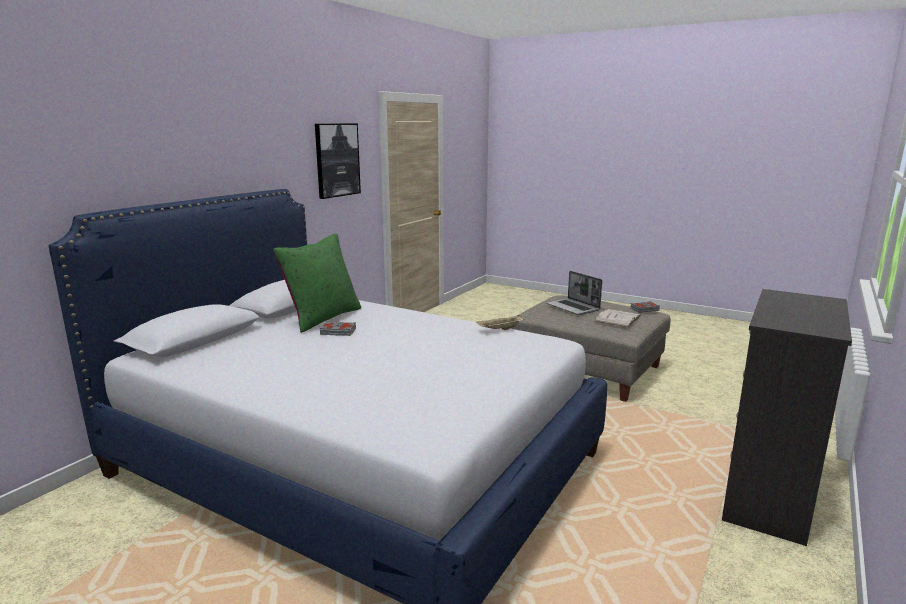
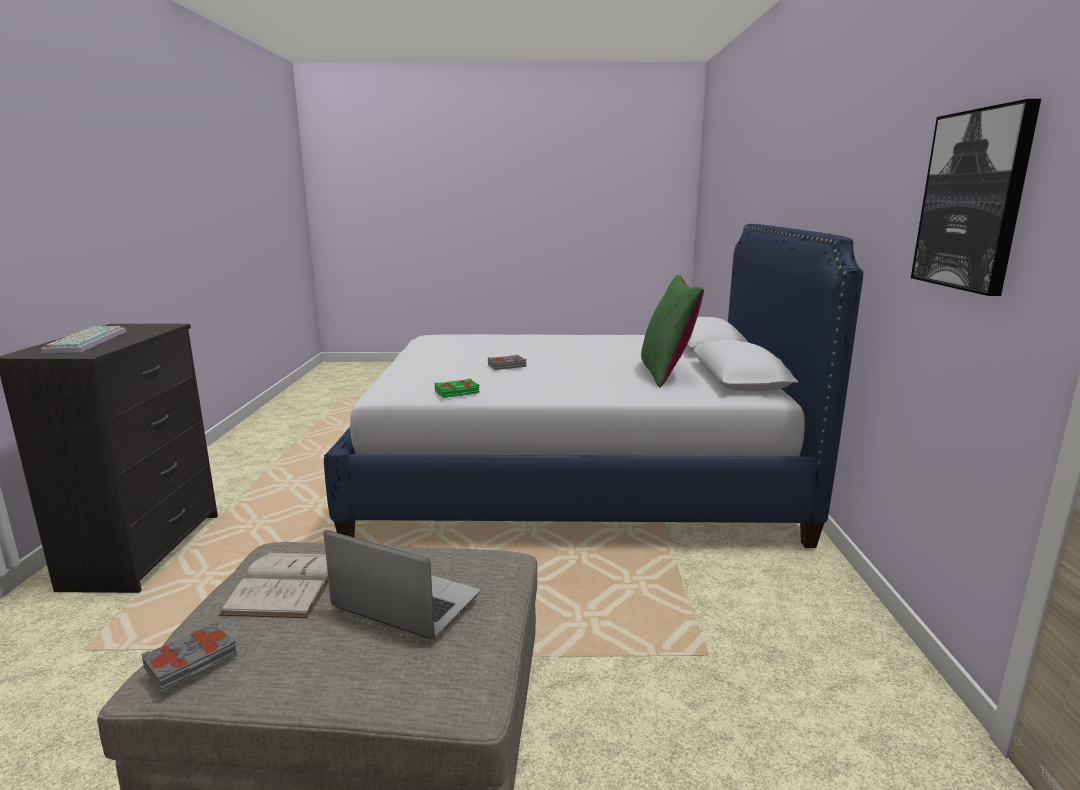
camera: 150 degrees right, 0 degrees up
(338, 332) = (615, 366): grey book -> grey book (506, 366)
(500, 329) = (457, 392): beige tray -> green book
(810, 309) = (85, 341): none -> keyboard

